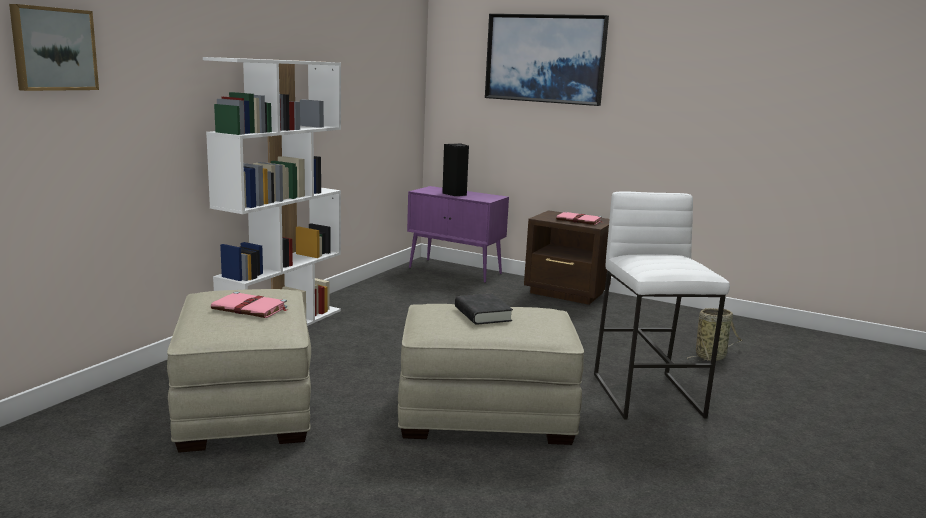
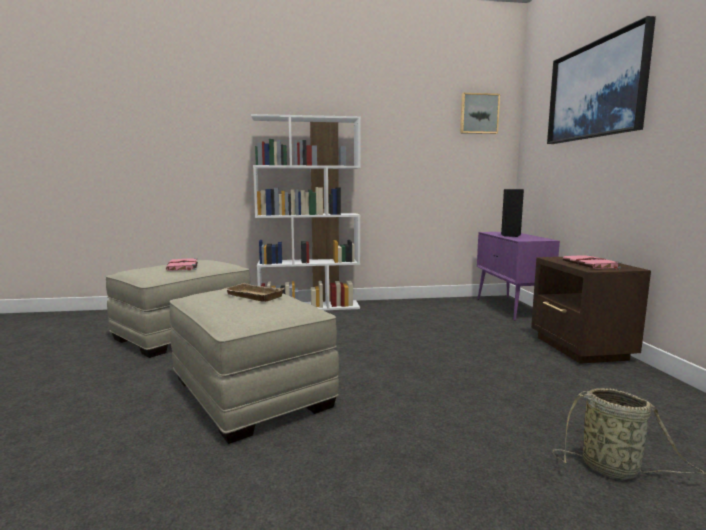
camera: 55 degrees right, 5 degrees down
(53, 49) = (155, 116): picture -> picture (479, 114)
(482, 314) = (252, 296): black book -> beige tray
(648, 395) = (406, 454): white stool -> none

